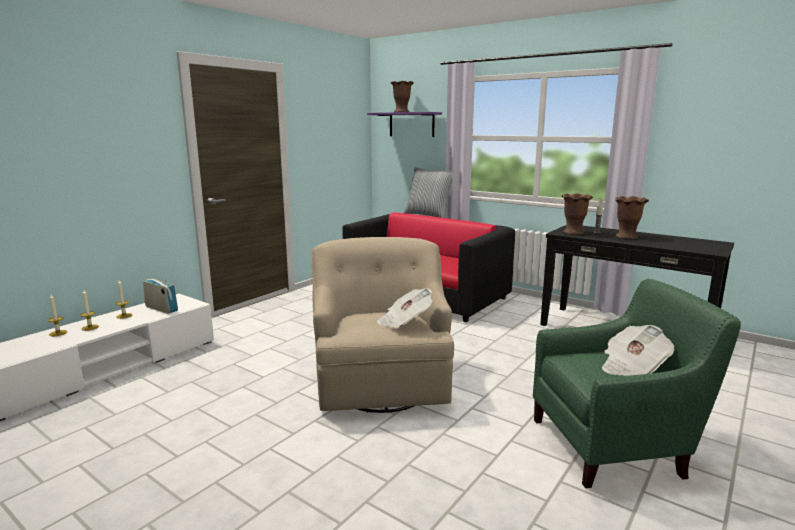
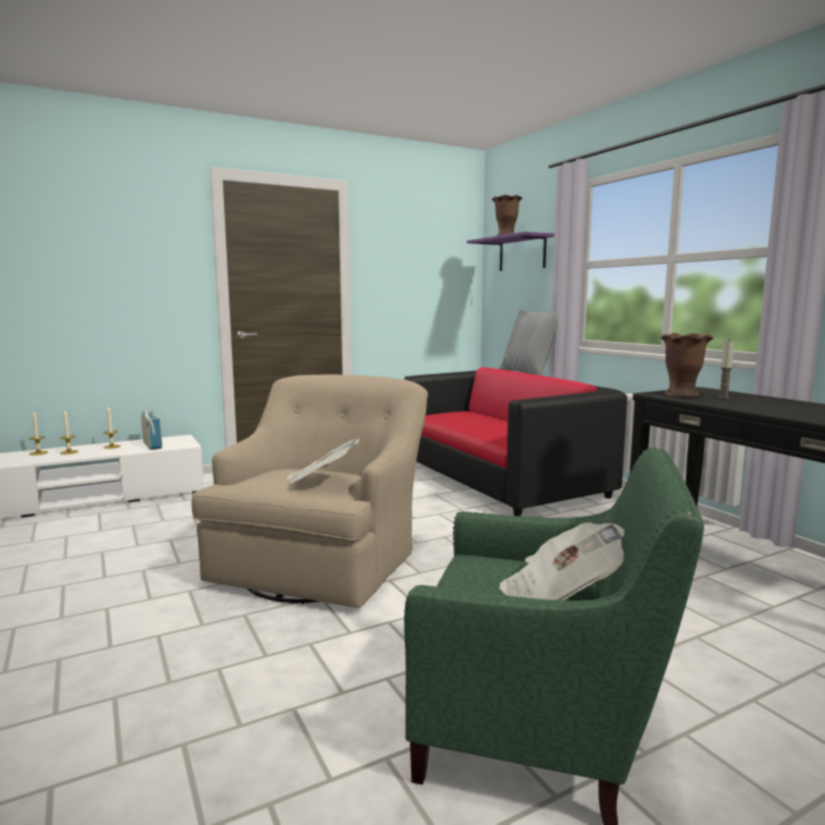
camera: 25 degrees right, 5 degrees down
(626, 237) = (766, 405): brown vase -> none

